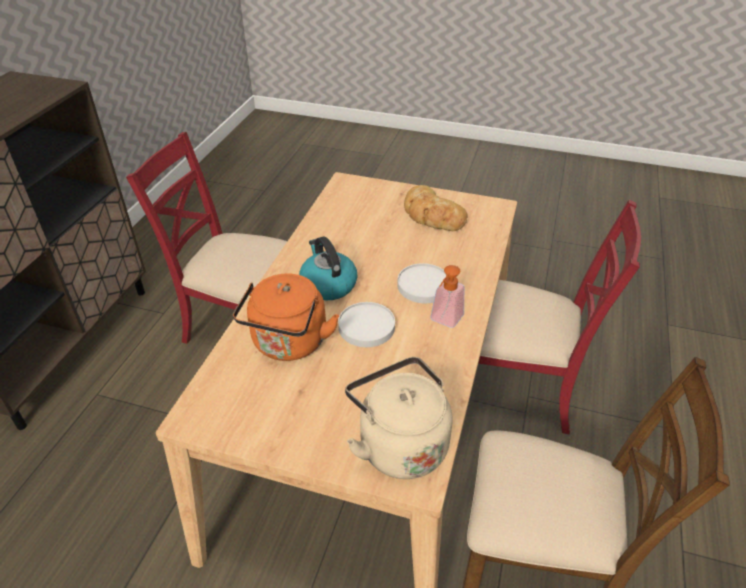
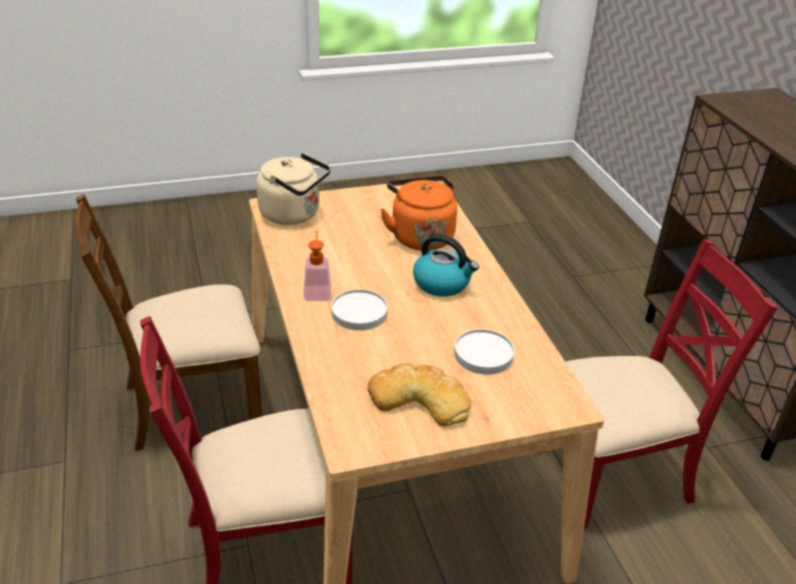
camera: 145 degrees right, 5 degrees down
(367, 327) = (376, 265): white plate -> white plate (483, 355)

